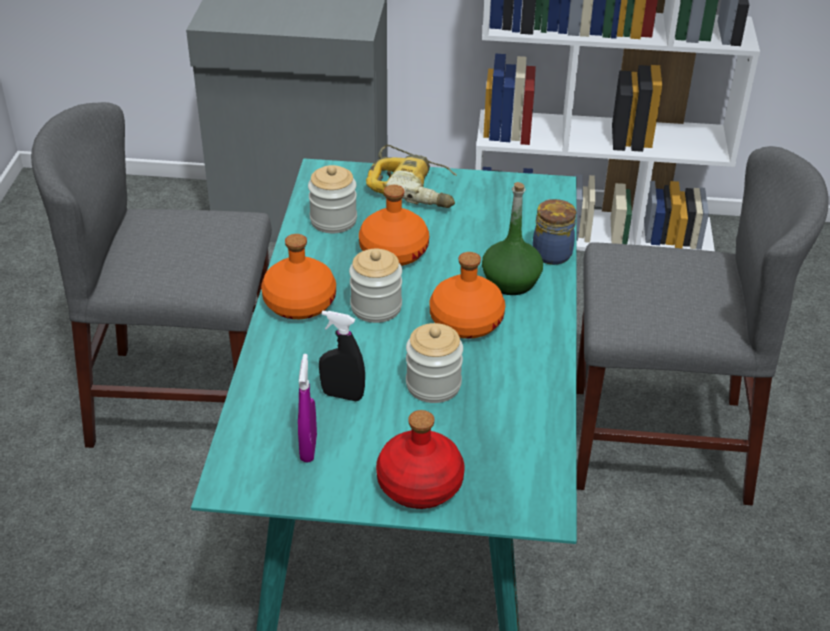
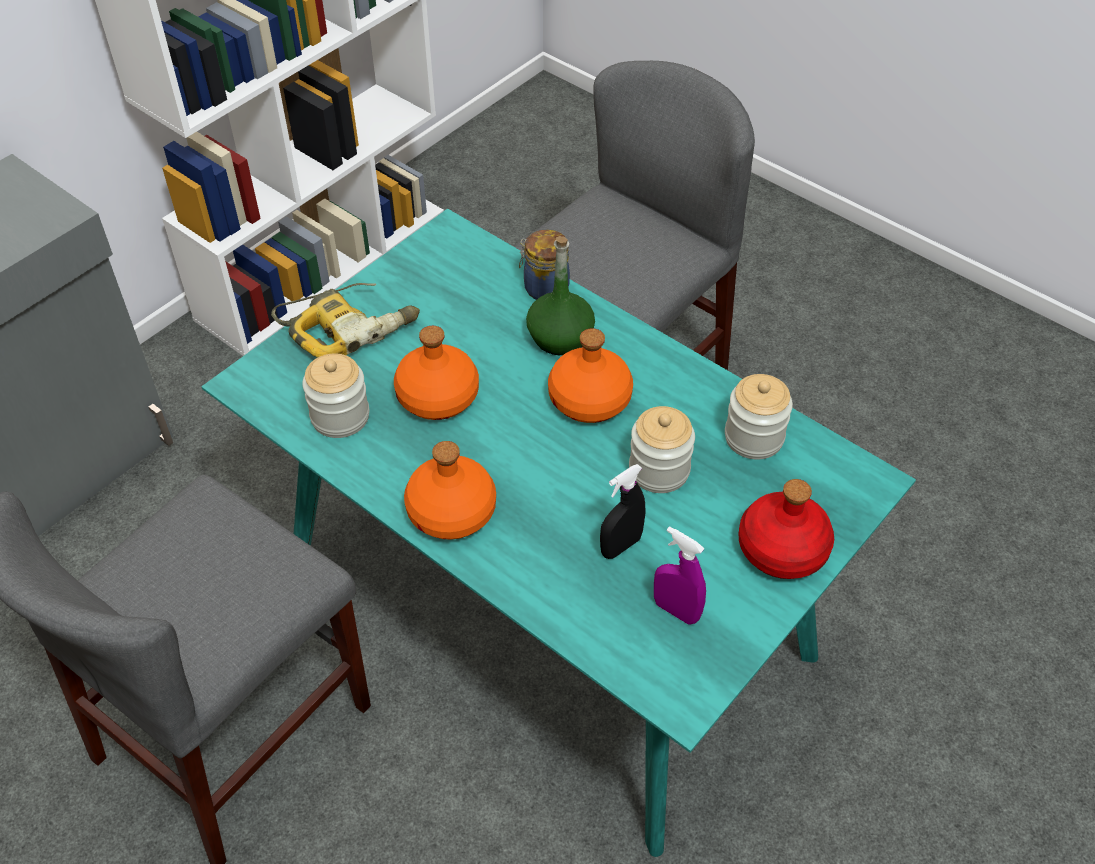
camera: 55 degrees left, 10 degrees up
(376, 307) = (511, 454): jar -> jar (754, 437)

